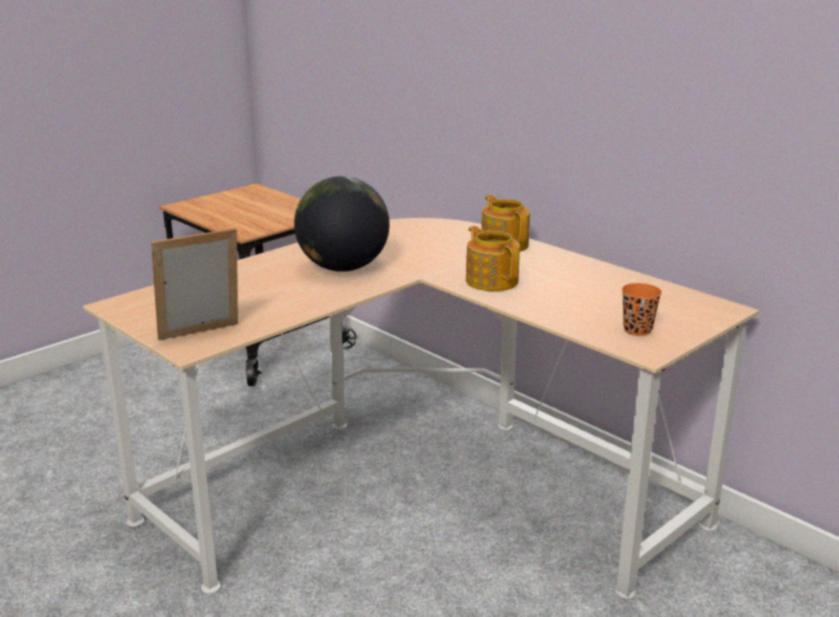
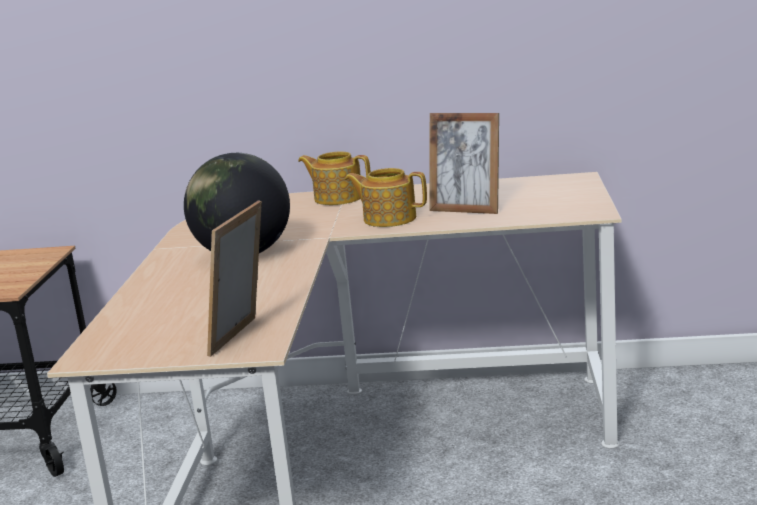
camera: 40 degrees left, 5 degrees down
(562, 299) = (466, 209): none -> picture frame
(637, 330) = (559, 205): orange cup -> none

